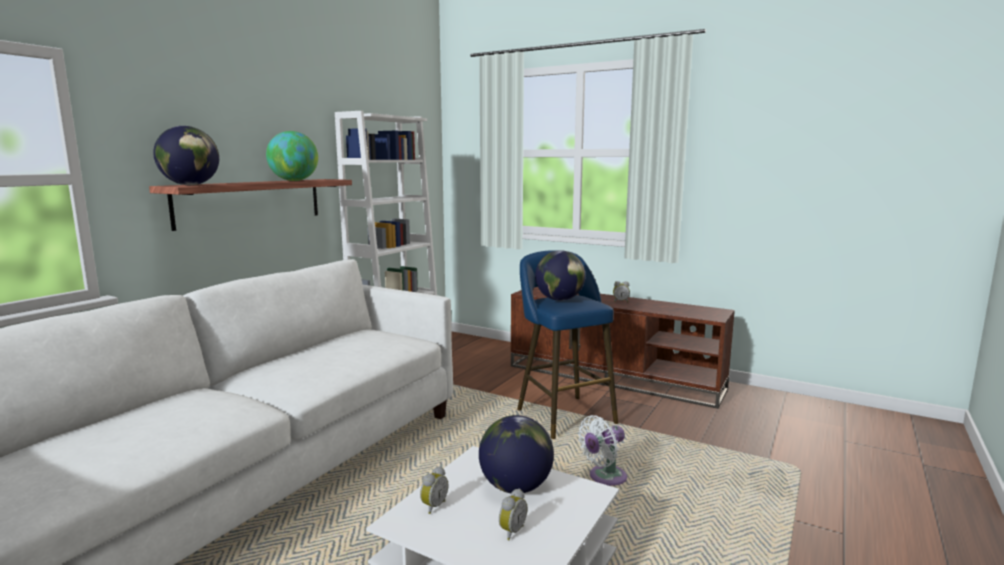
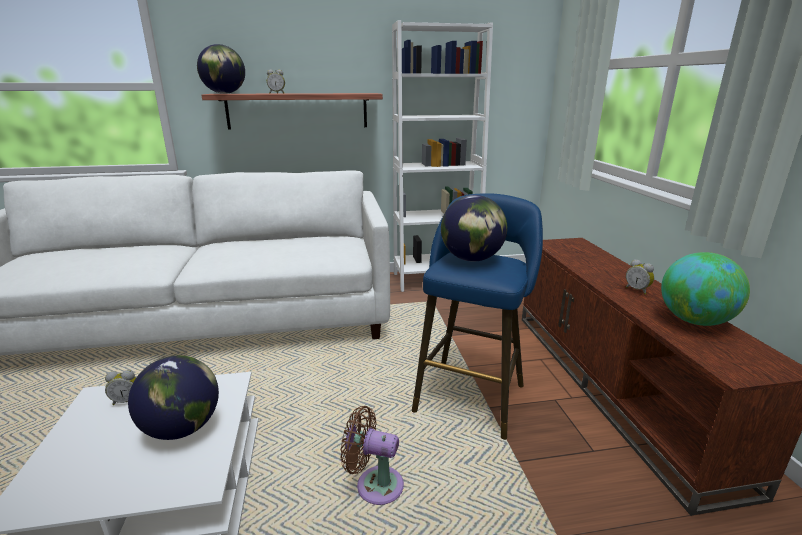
camera: 50 degrees right, 10 degrees up
(294, 181) = (325, 93): globe -> globe (694, 321)
(511, 531) = (97, 461): alarm clock -> alarm clock (277, 93)
(604, 478) = (375, 484): white fan -> brown fan

